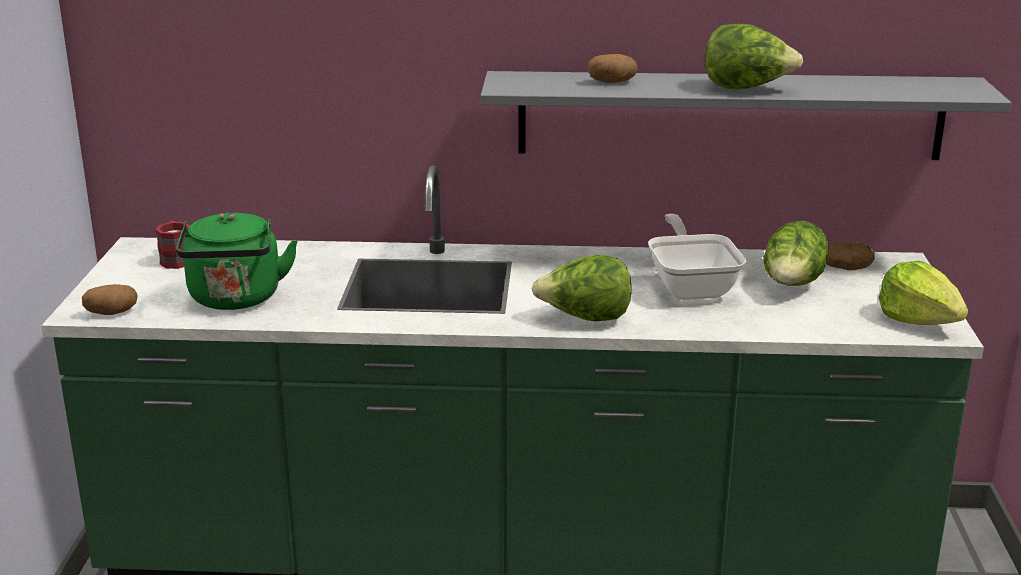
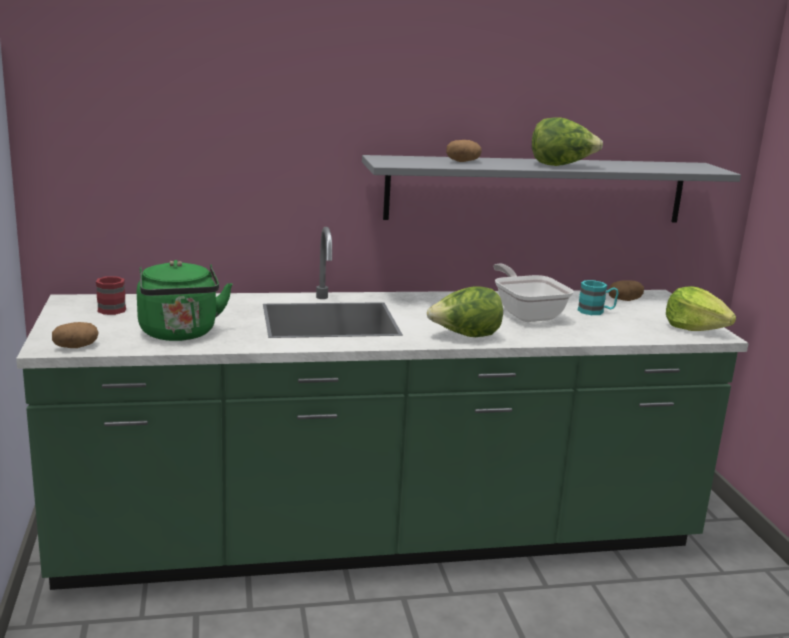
camera: 15 degrees left, 5 degrees down
(792, 286) = (596, 311): lettuce -> turquoise mug

